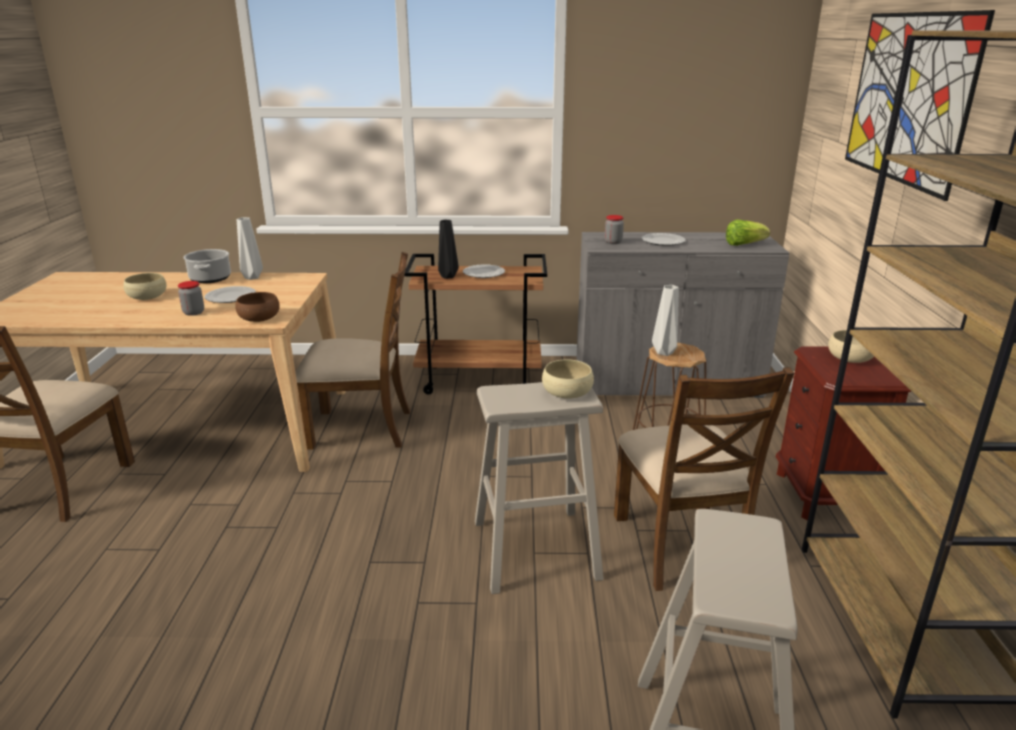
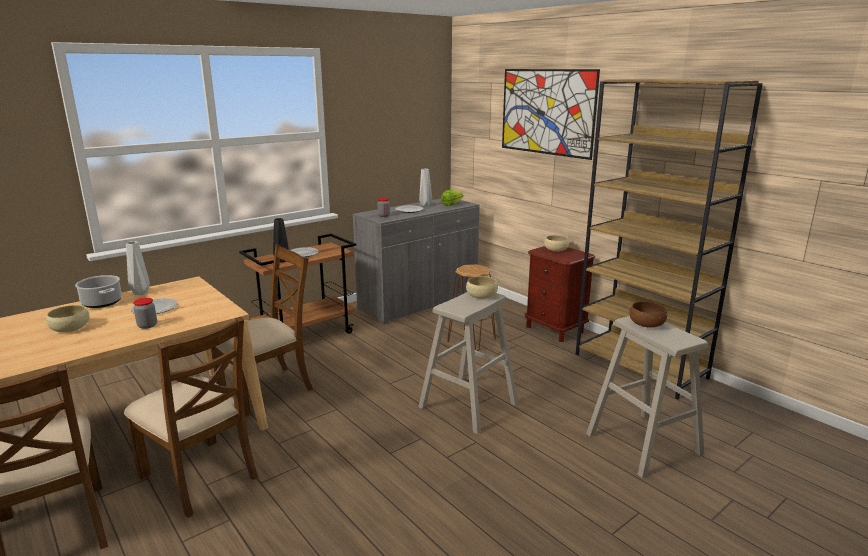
camera: 40 degrees left, 5 degrees down
(259, 318) = (213, 314): brown bowl -> brown bowl (646, 323)
(665, 353) = (469, 271): grey vase -> grey vase (425, 205)
(681, 546) = (529, 374): brown chair -> brown chair (200, 476)

